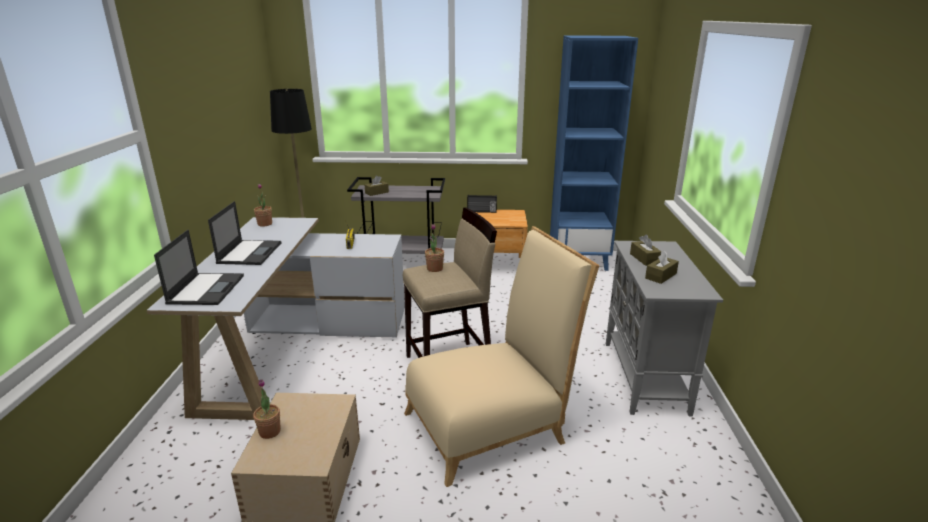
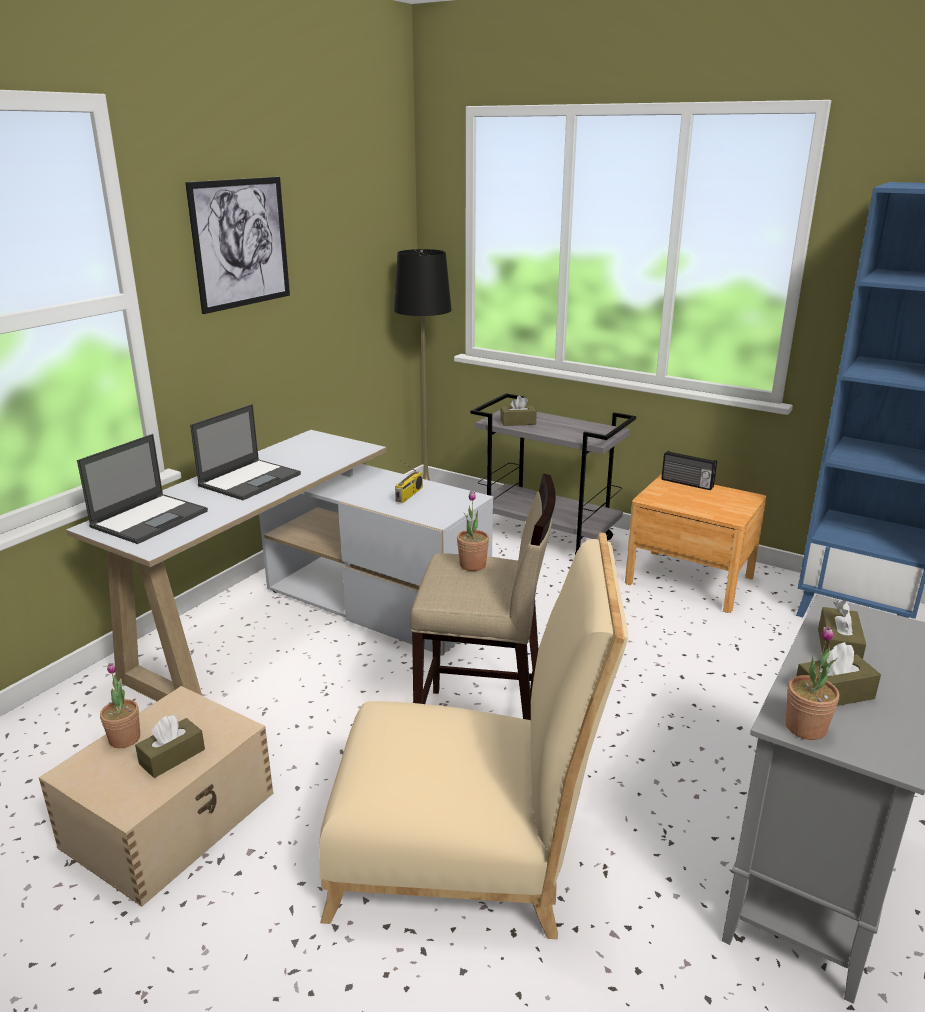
camera: 30 degrees right, 0 degrees up
(192, 89) = (241, 243): none -> picture
(265, 224) = (312, 442): potted plant -> potted plant (805, 728)
(313, 429) = (172, 757): none -> brown tissue box

